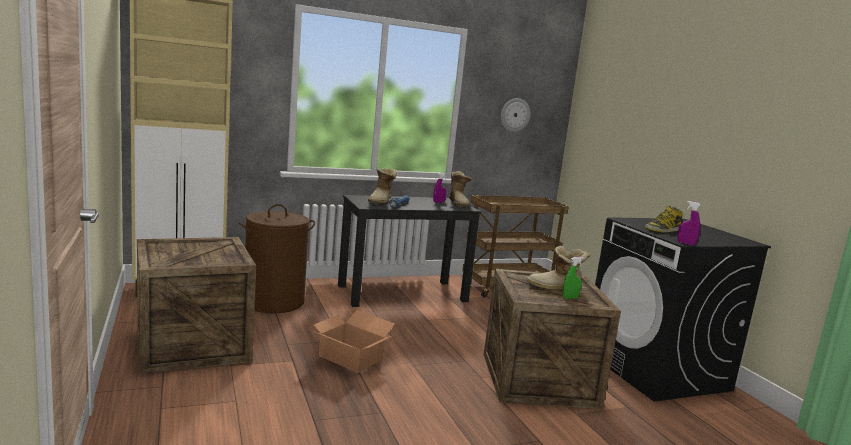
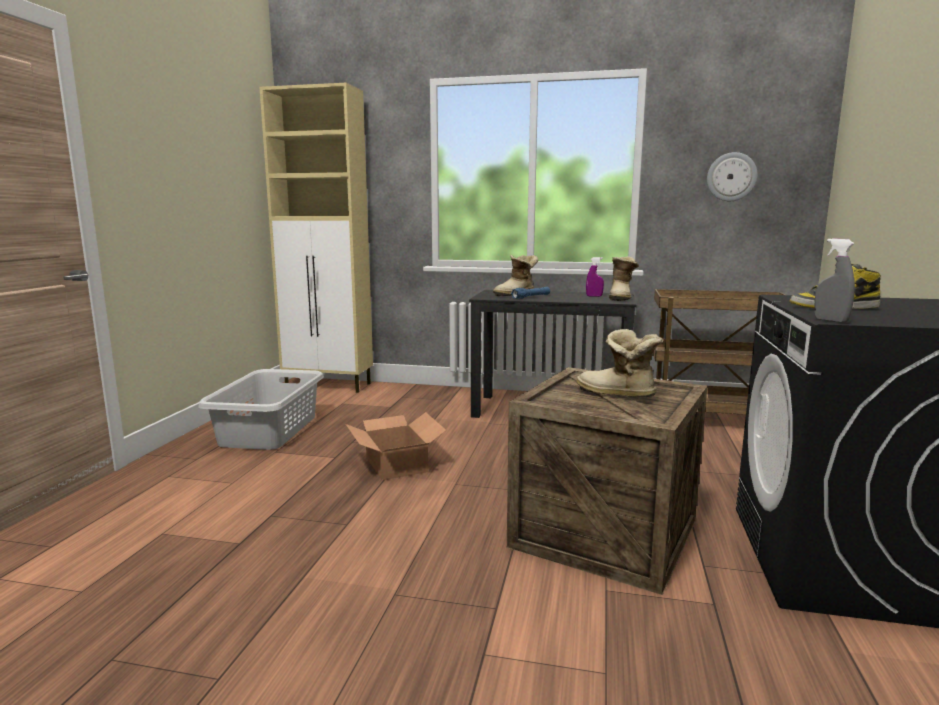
camera: 35 degrees right, 0 degrees up
(193, 345) = (270, 430): crate -> grey laundry basket
(274, 302) = (396, 404): brown laundry basket -> none
(570, 298) = (616, 407): green spray bottle -> none
(686, 243) = (830, 321): purple spray bottle -> grey spray bottle

